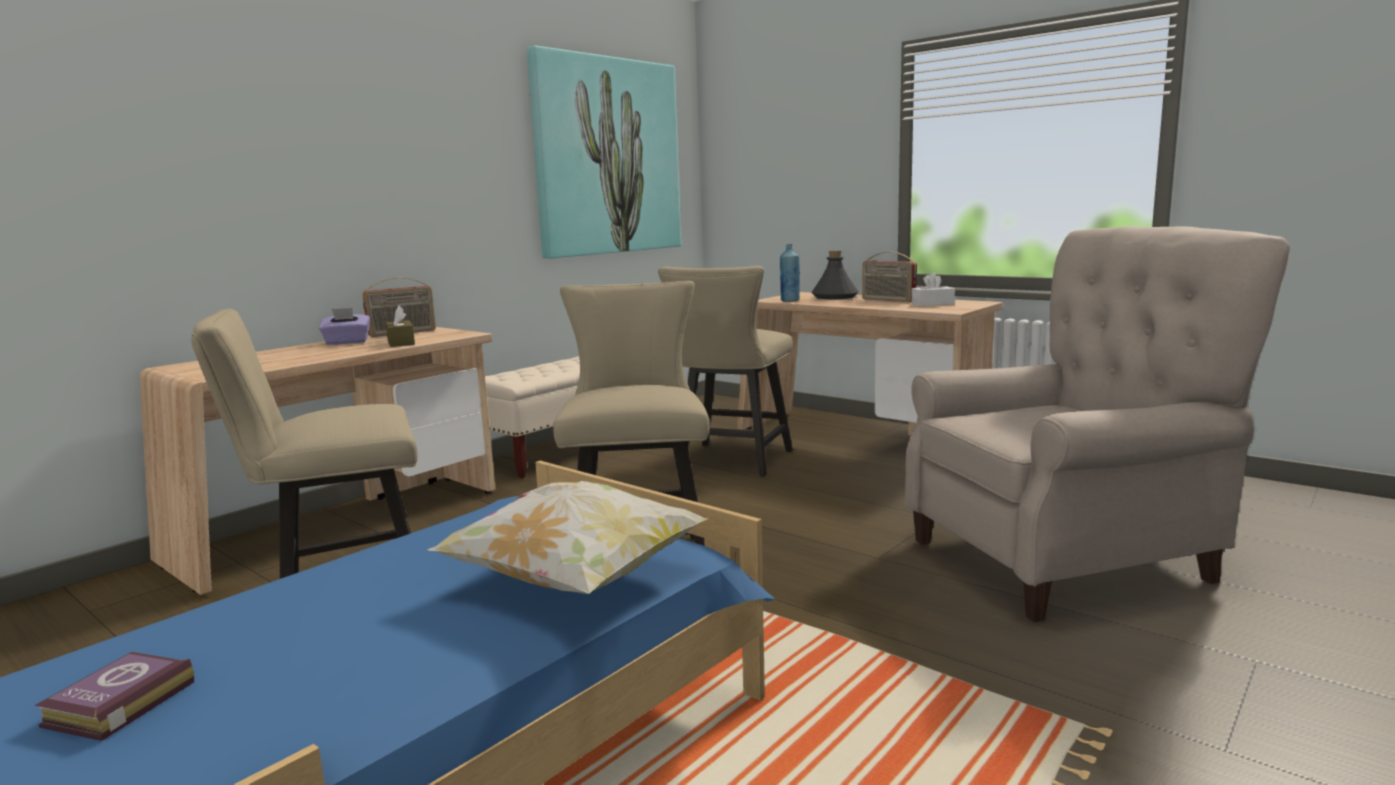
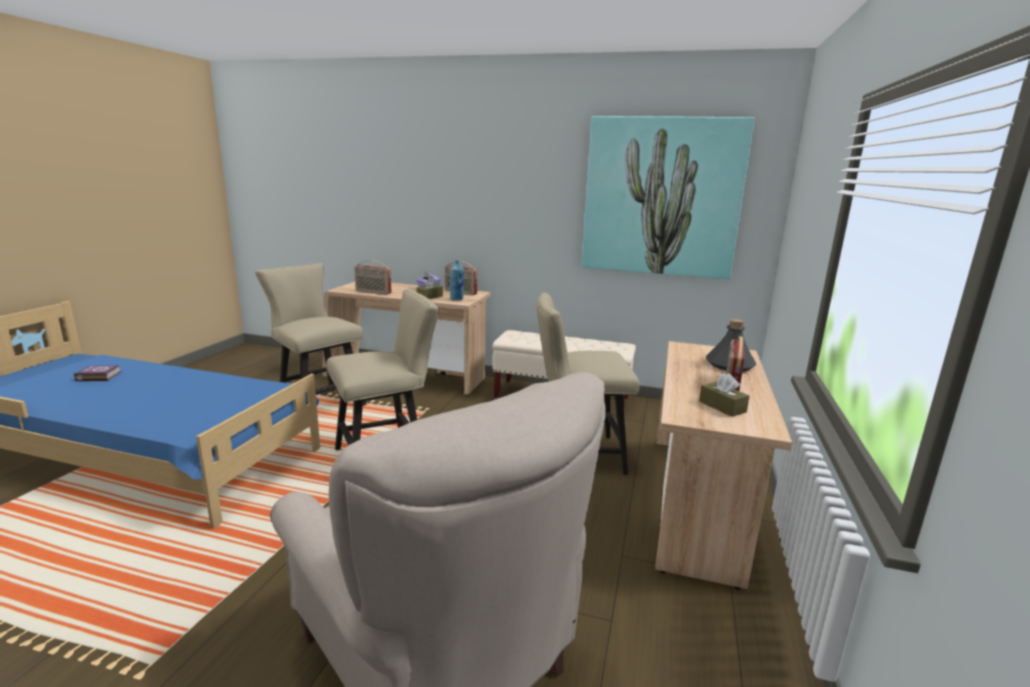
camera: 65 degrees right, 5 degrees up
(291, 362) = (373, 292): none -> radio
(576, 580) = (167, 416): pillow -> none
(790, 301) = (682, 352): blue bottle -> blue bottle (456, 299)
(932, 304) = (722, 406): white tissue box -> brown tissue box

